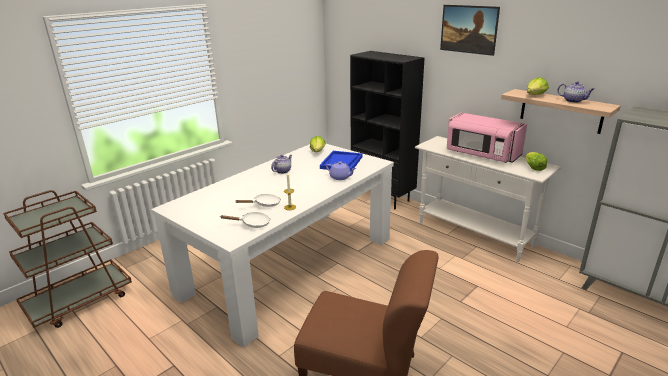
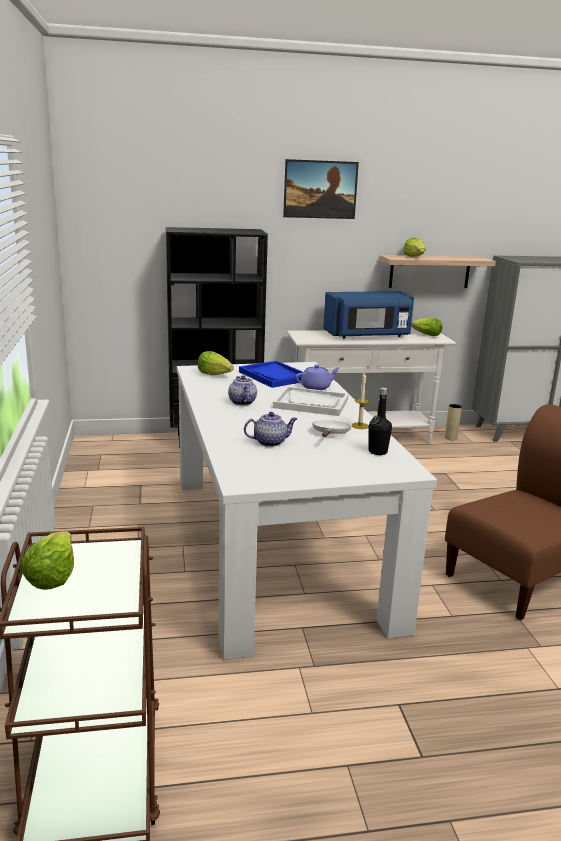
camera: 55 degrees left, 5 degrees down
(53, 208) = (51, 576): none -> lettuce
(252, 224) = (377, 451): white frying pan -> black bottle
(308, 185) = (311, 403): none -> white tray
(481, 154) = (367, 335): pink microwave -> blue microwave
(546, 267) = (451, 438): none -> beige vase
(573, 101) = (450, 257): teapot -> teapot (270, 442)

